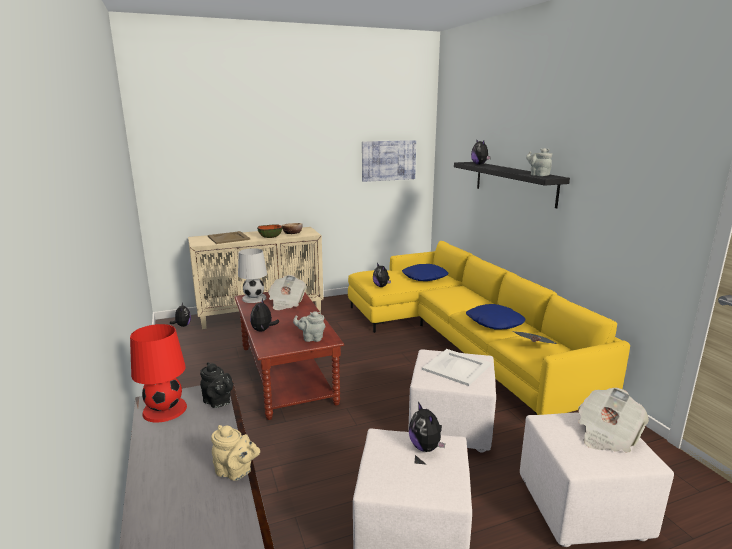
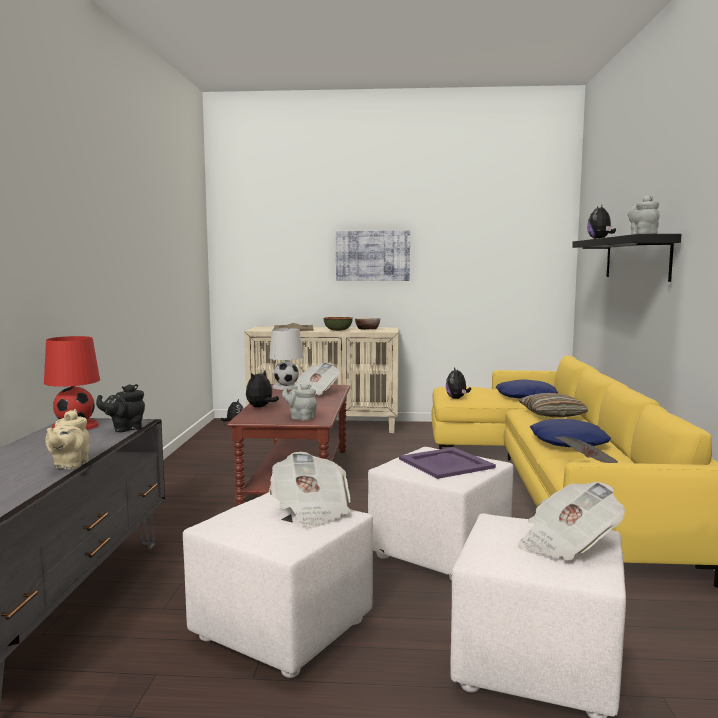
camera: 25 degrees right, 10 degrees down
(218, 402) = (124, 429): black teapot -> black teapot turned 75 degrees clockwise
(236, 472) = (69, 465): beige teapot -> beige teapot turned 45 degrees clockwise
(388, 160) = (507, 249): picture -> picture (372, 255)
(426, 447) = (310, 511): plush toy -> newspaper
(456, 367) = (446, 463): white tray -> purple tray
(457, 294) = (553, 414): none -> pillow

